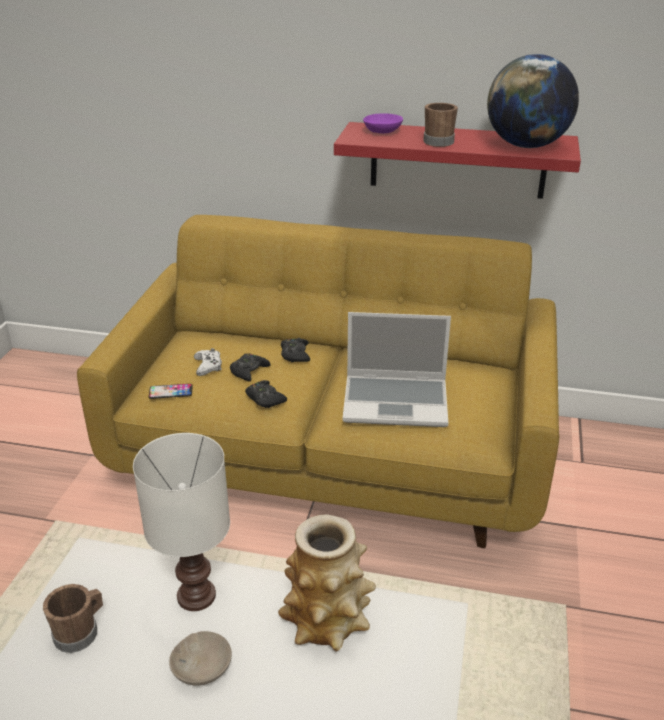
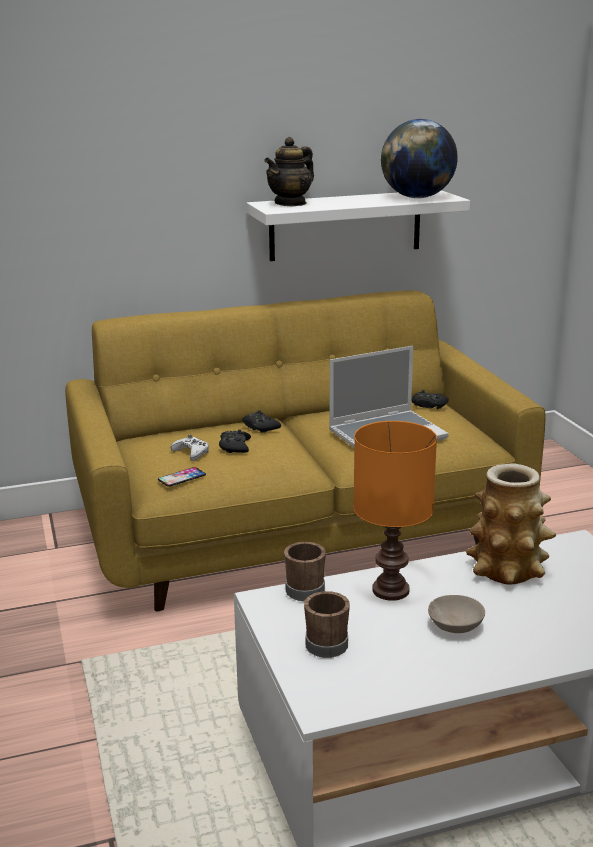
camera: 30 degrees left, 10 degrees down
(198, 595) = (391, 589): white table lamp -> orange table lamp
(265, 399) = (276, 460): black game controller -> black game controller (428, 405)
(383, 131) = (290, 203): purple bowl -> teapot
(438, 141) = (347, 203): brown mug -> brown mug (303, 588)
(457, 160) = (345, 225): red shelf -> white shelf

